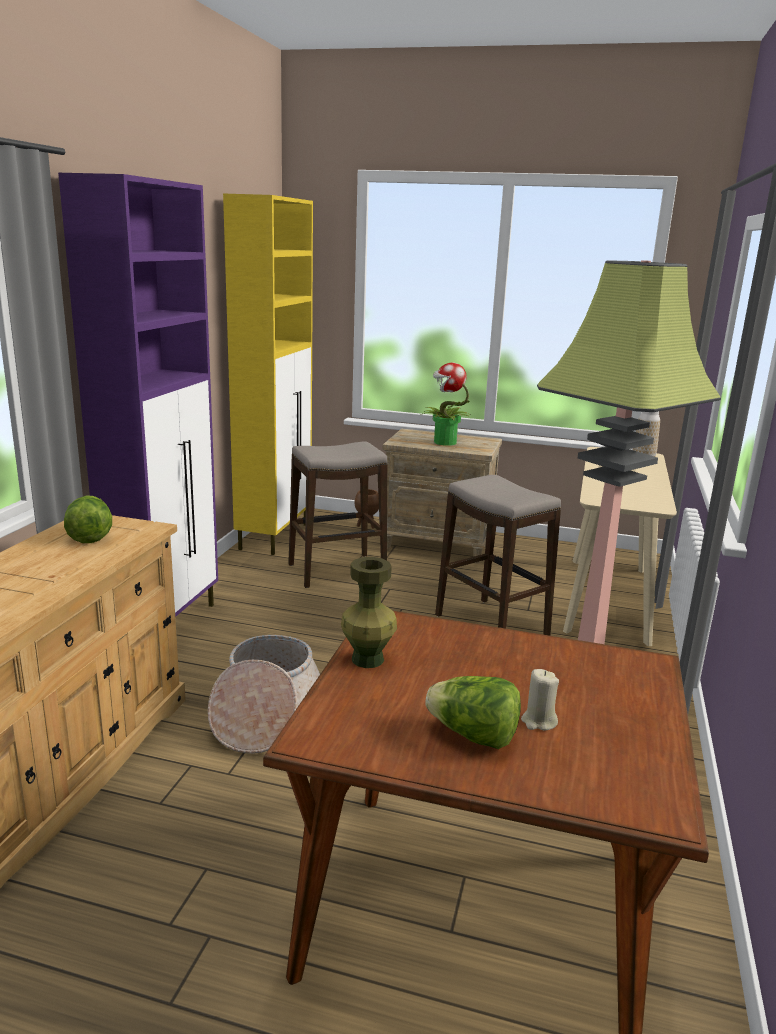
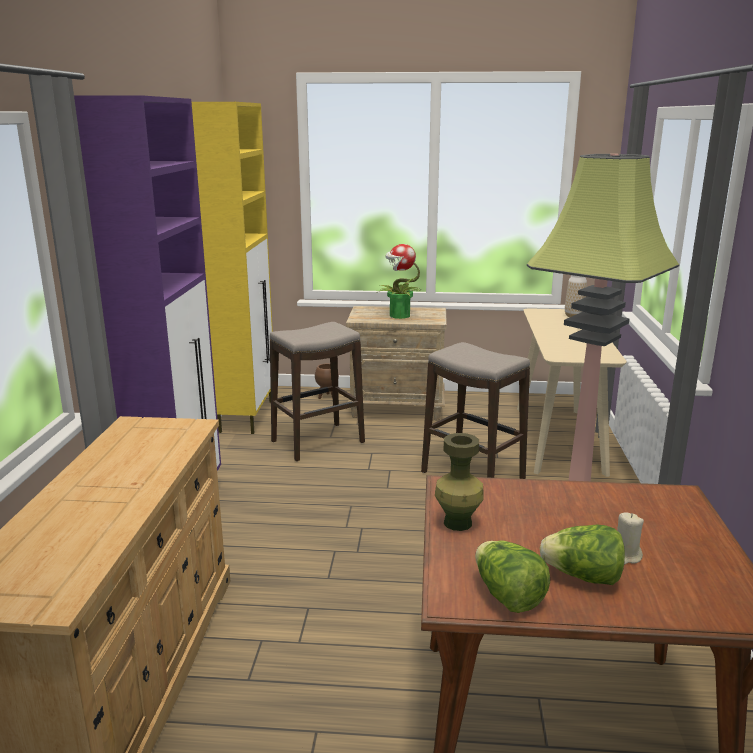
camera: 10 degrees left, 0 degrees up
(89, 536) = (144, 440): lettuce -> lettuce (507, 596)
(266, 714) = (310, 583): basket -> none

